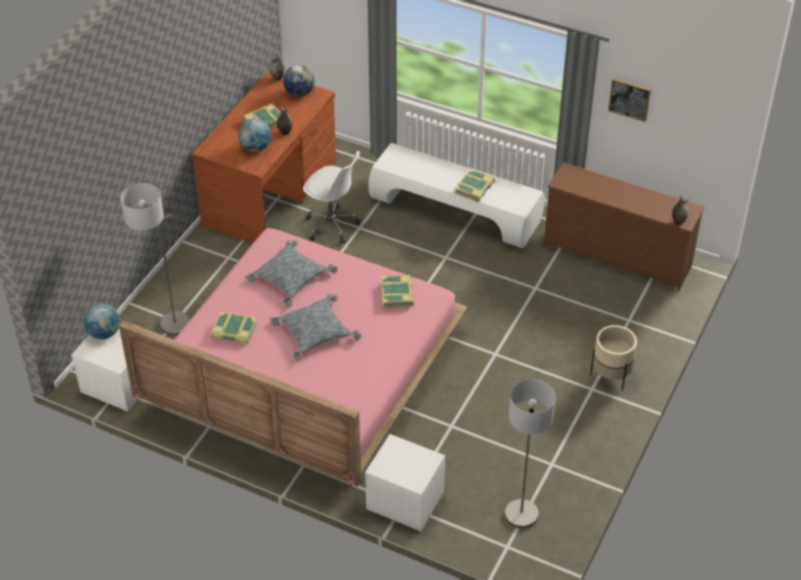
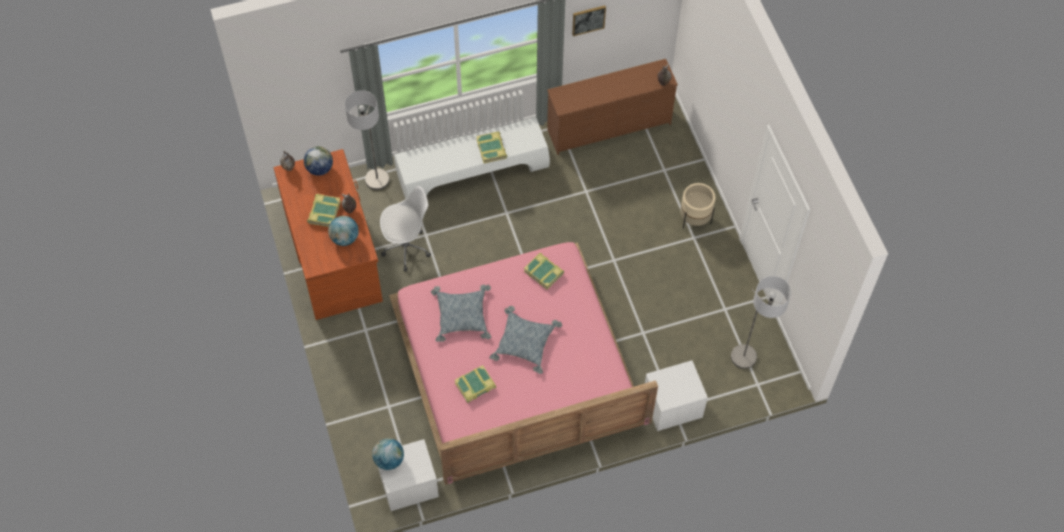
camera: 45 degrees left, 15 degrees up
(166, 328) = (389, 417): grey floor lamp -> grey floor lamp (375, 186)

